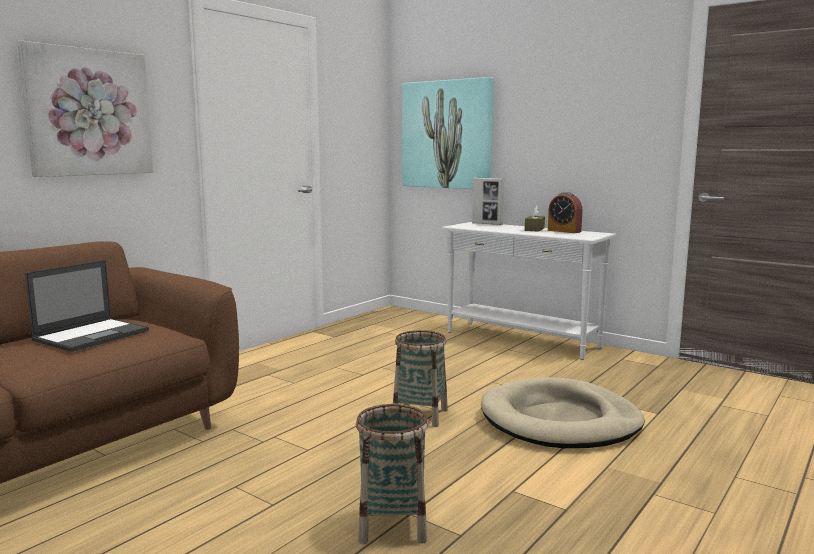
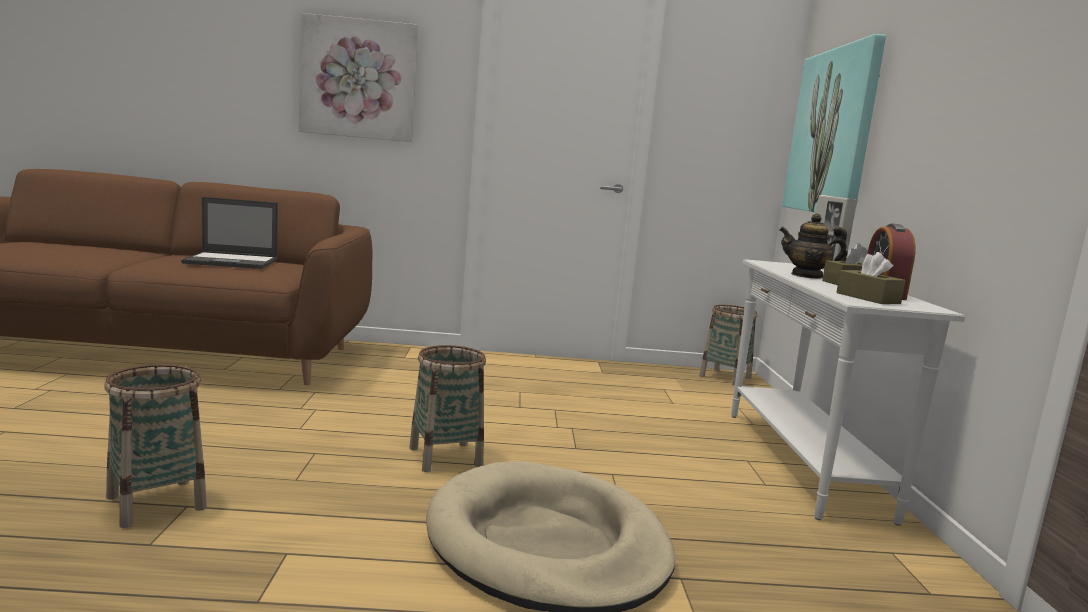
camera: 50 degrees right, 0 degrees up
(389, 313) = (725, 377): none -> basket
(508, 229) = (807, 276): none -> teapot
(576, 235) = (867, 298): none -> brown tissue box

